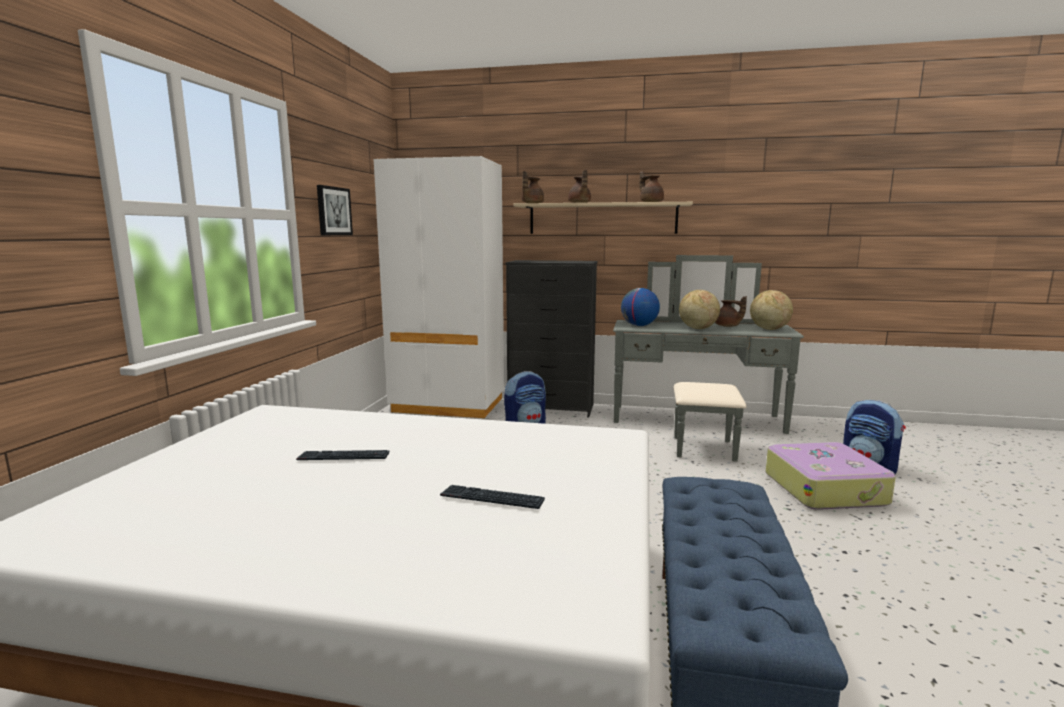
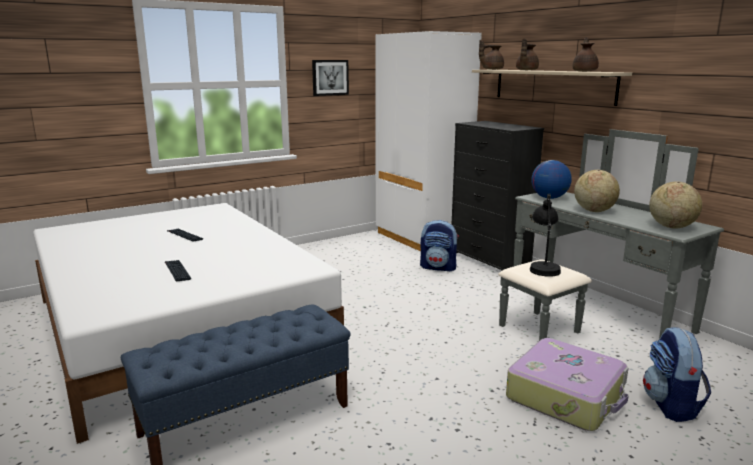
camera: 45 degrees right, 5 degrees up
(701, 385) = (543, 266): none -> black table lamp
(728, 326) = (638, 215): brown teapot -> none

